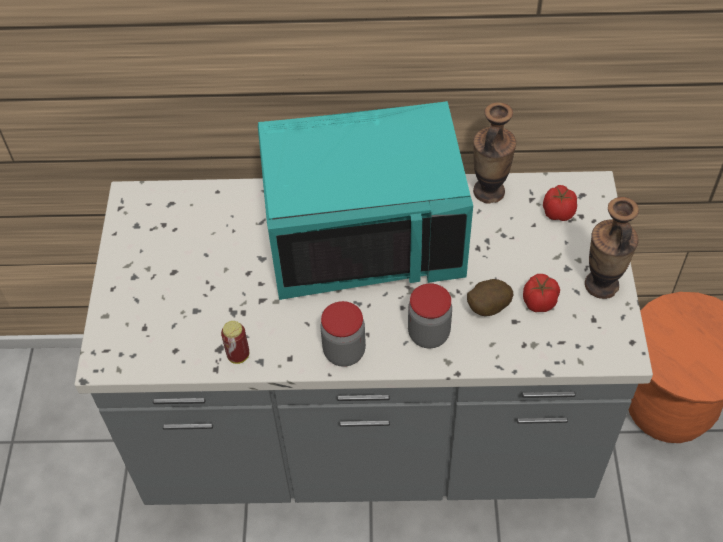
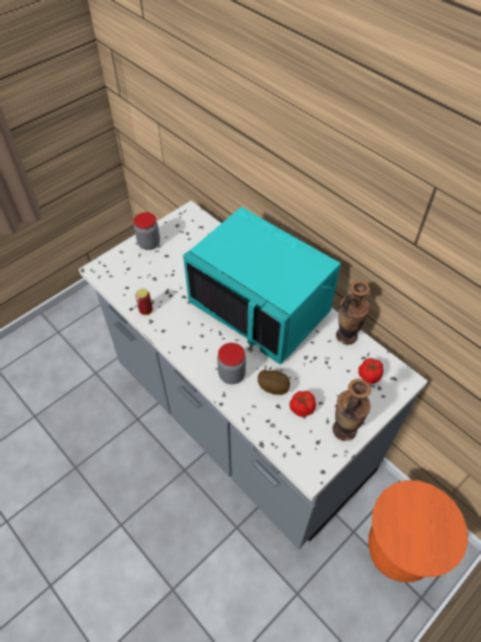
camera: 45 degrees right, 0 degrees up
(344, 352) = (187, 348): jar -> jar (149, 243)

